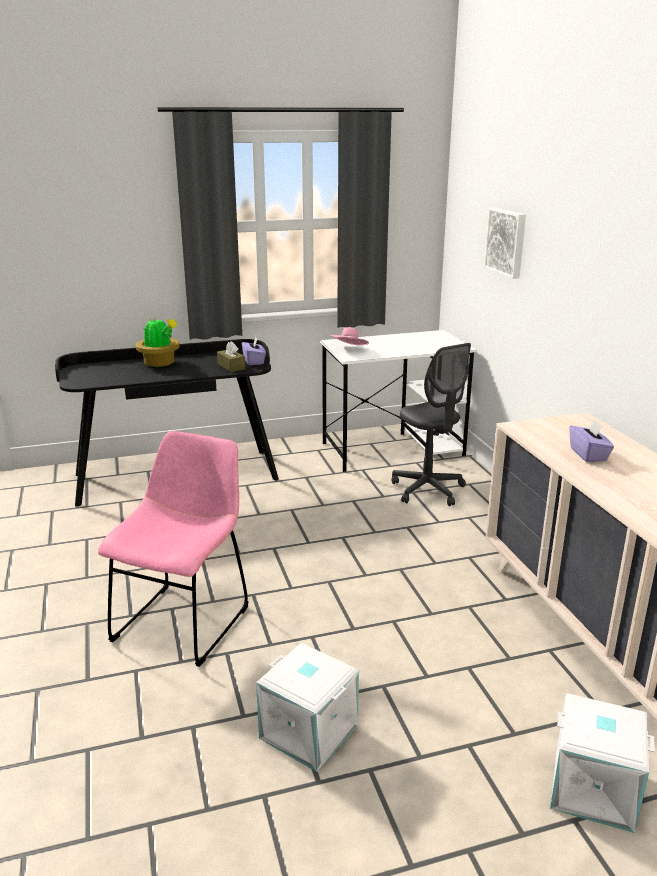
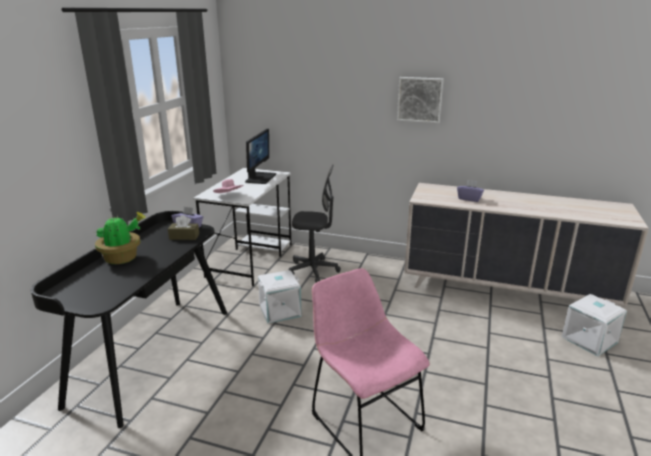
camera: 55 degrees left, 0 degrees up
(310, 731) = (511, 406): white storage box -> white storage box (280, 310)
(427, 344) = (260, 178): none -> monitor
(507, 242) = (311, 97): picture -> picture (420, 99)

